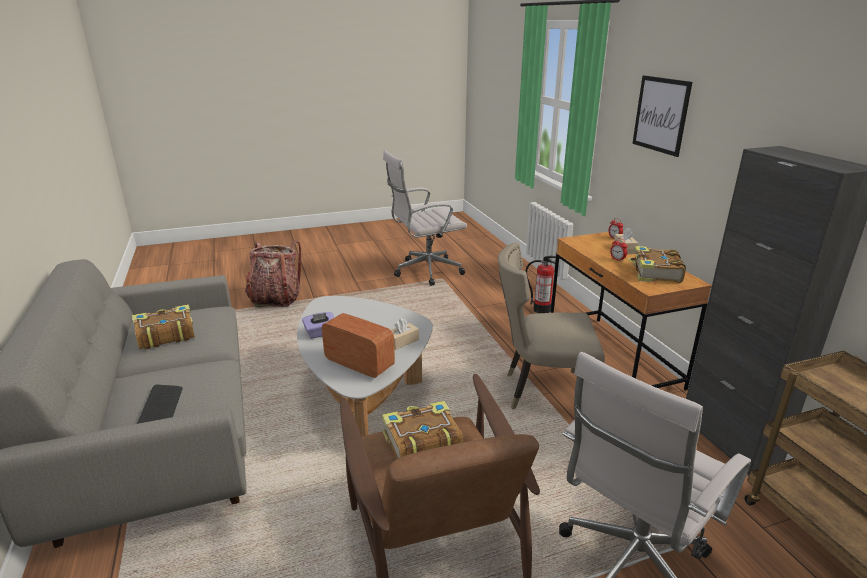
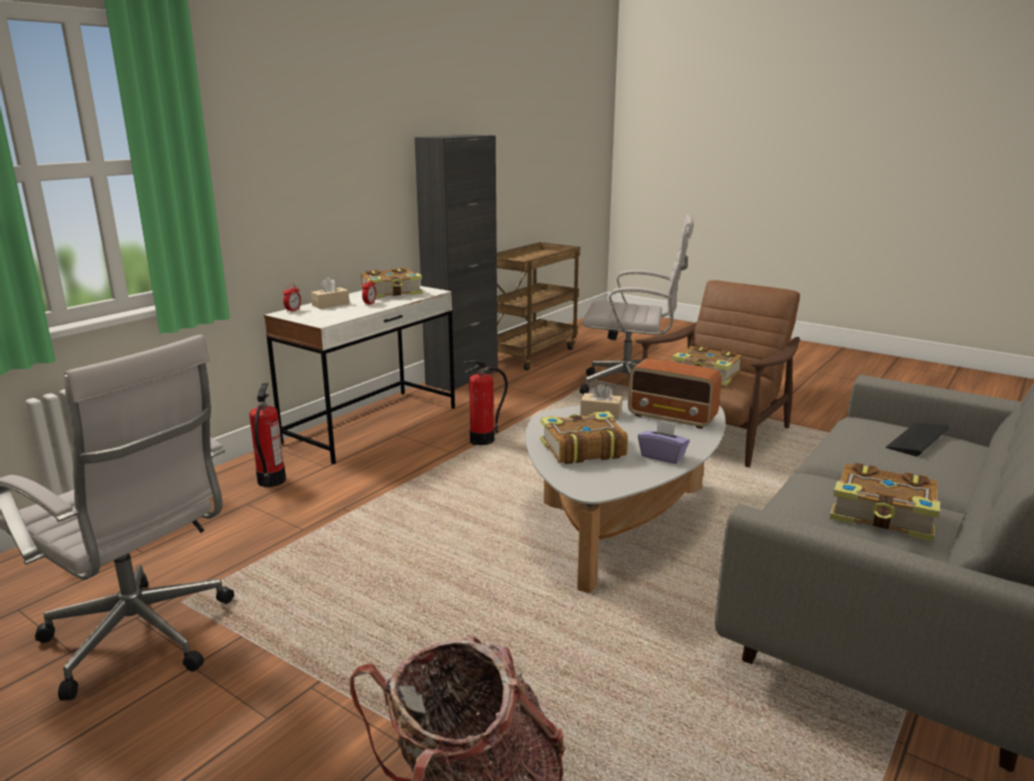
camera: 125 degrees left, 5 degrees down
(358, 364) = (673, 418): radio -> radio turned 60 degrees counterclockwise
(365, 316) = (581, 449): none -> book
(541, 392) = (482, 441): beige chair -> fire extinguisher
(611, 357) = (372, 425): brown desk -> white desk
(661, 115) = (285, 140): picture -> none

